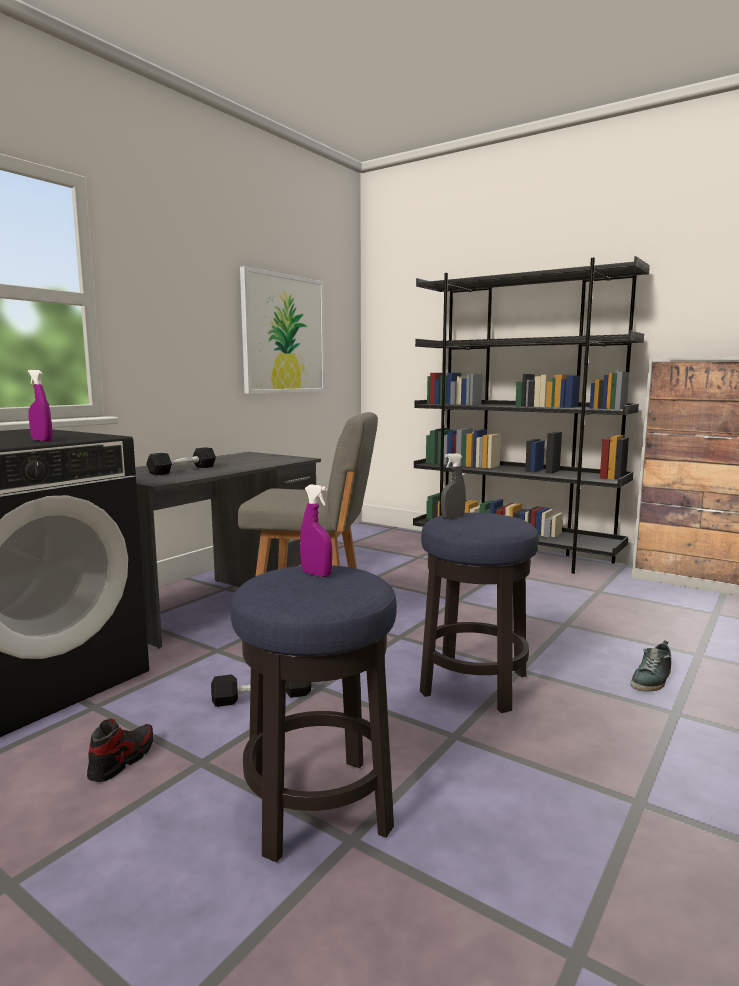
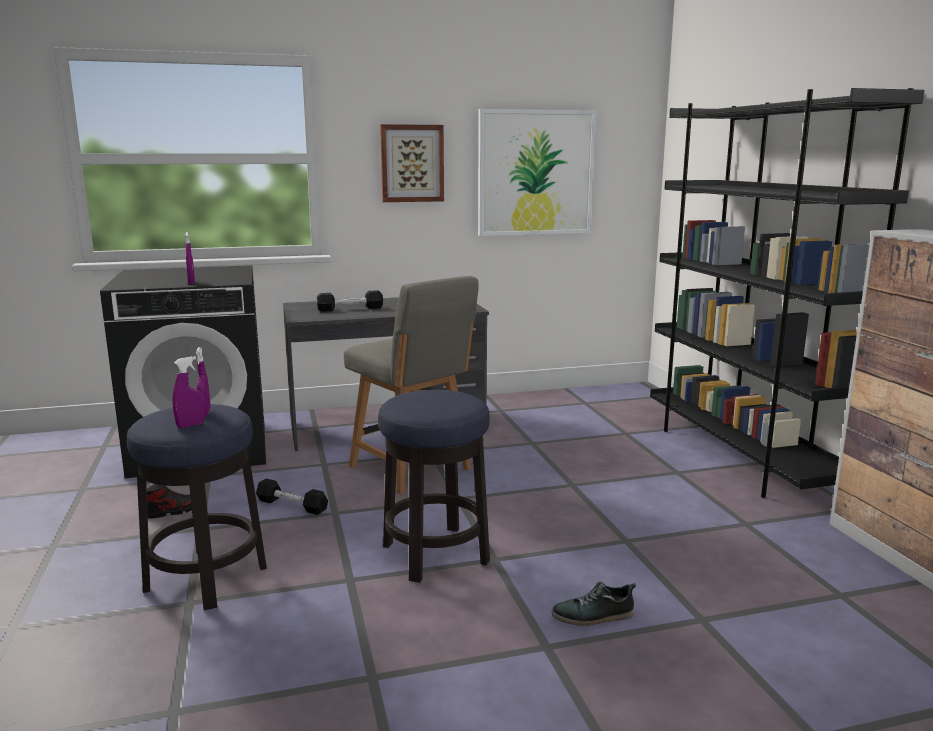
camera: 40 degrees right, 5 degrees up
(187, 315) = (412, 163): none -> picture
(344, 587) = (191, 425): none -> purple spray bottle
(452, 518) = (423, 394): grey spray bottle -> none

